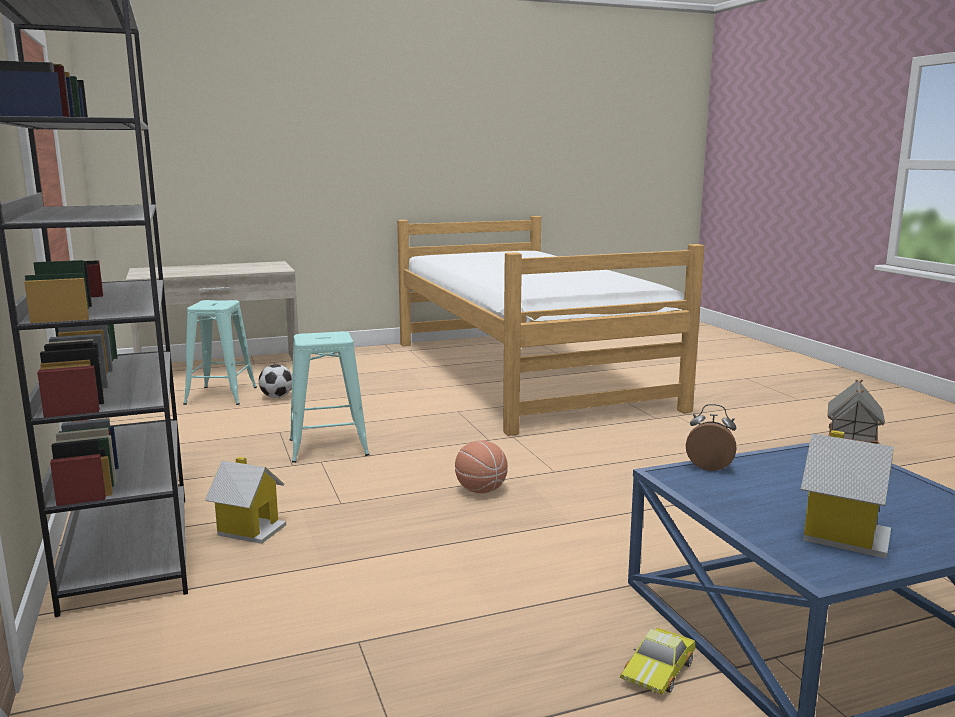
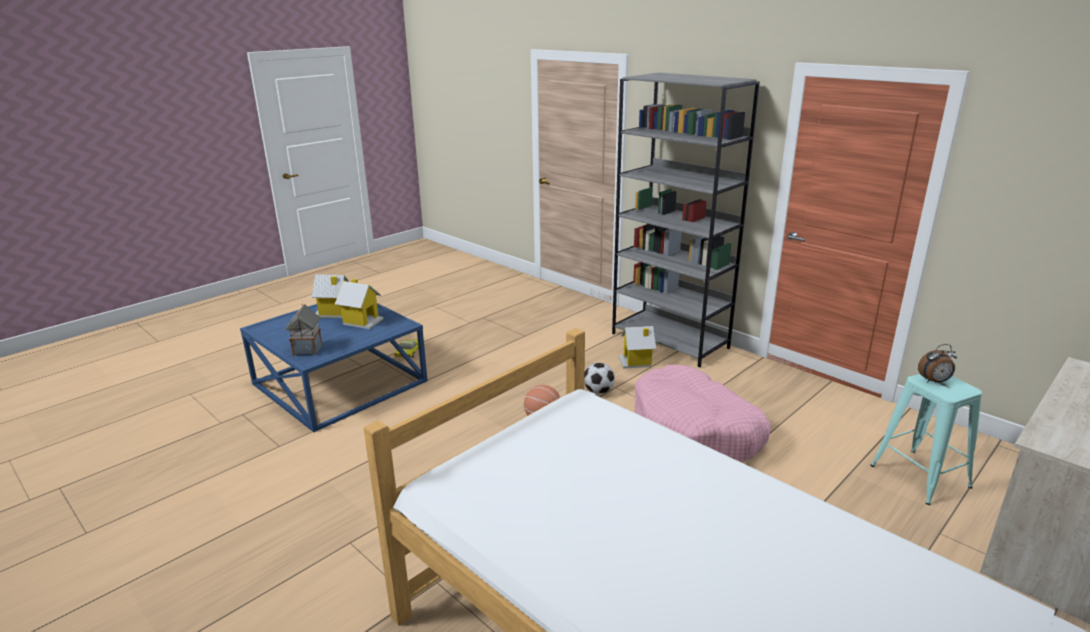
camera: 155 degrees right, 10 degrees up
(277, 397) = (868, 491): football -> football (598, 391)
(328, 447) = (696, 431): turquoise stool -> pink dog bed
(709, 466) = (384, 333): alarm clock -> alarm clock (934, 381)
(762, 499) = (362, 321): none -> toy house

